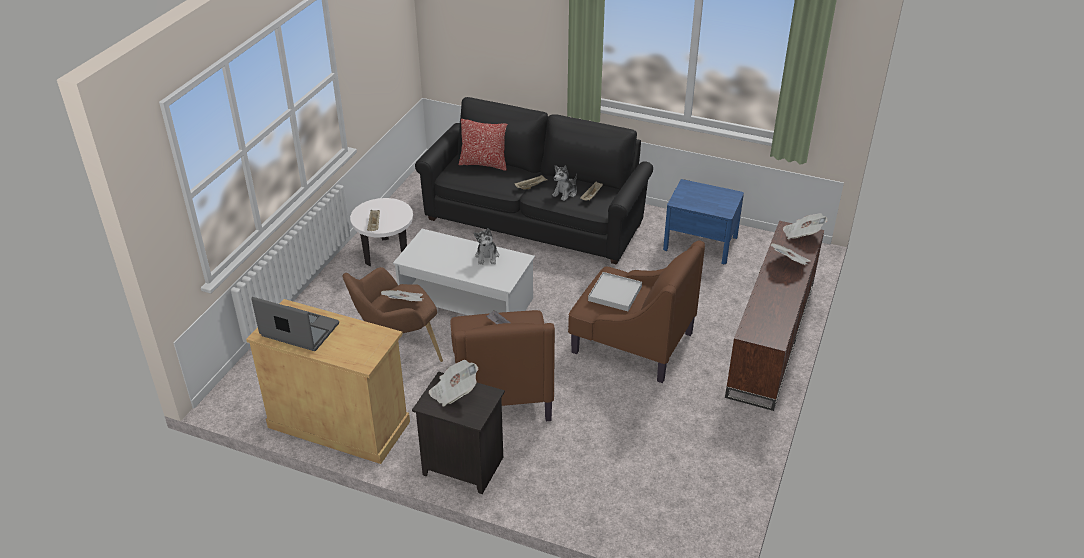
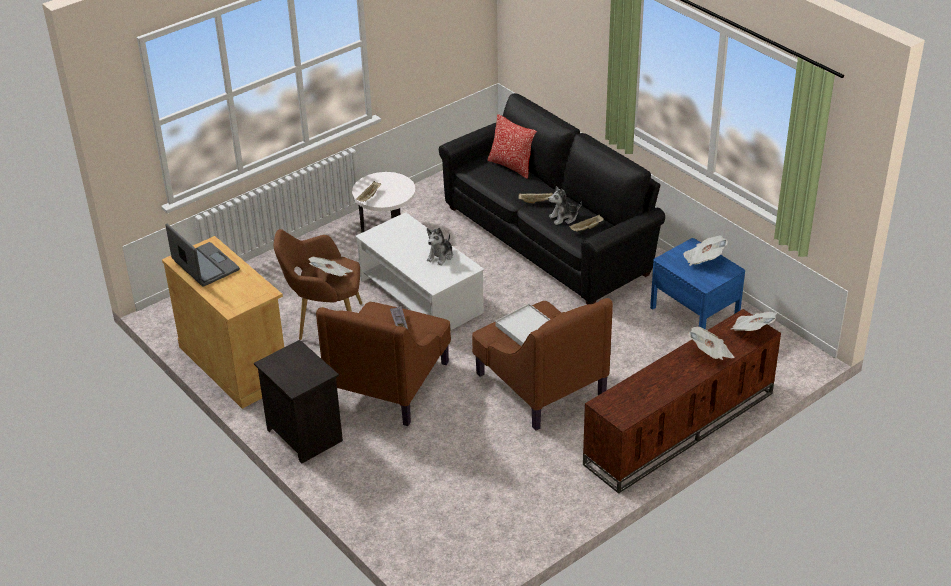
camera: 30 degrees right, 0 degrees up
(454, 392) = (297, 361): newspaper -> newspaper (703, 259)

